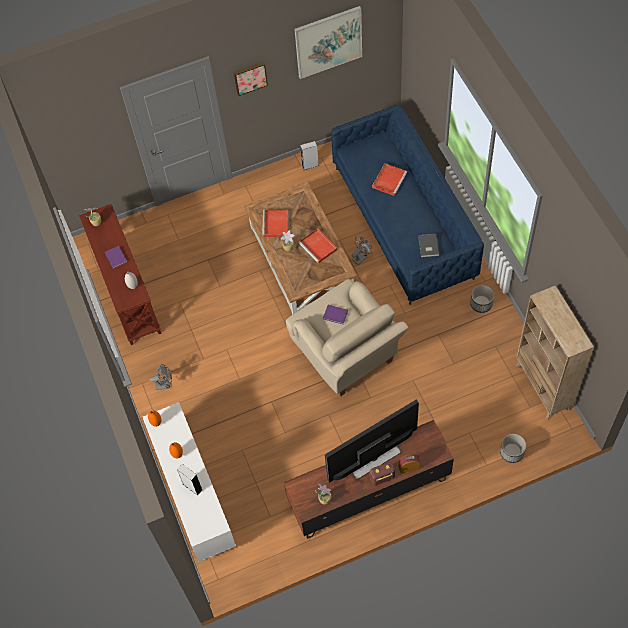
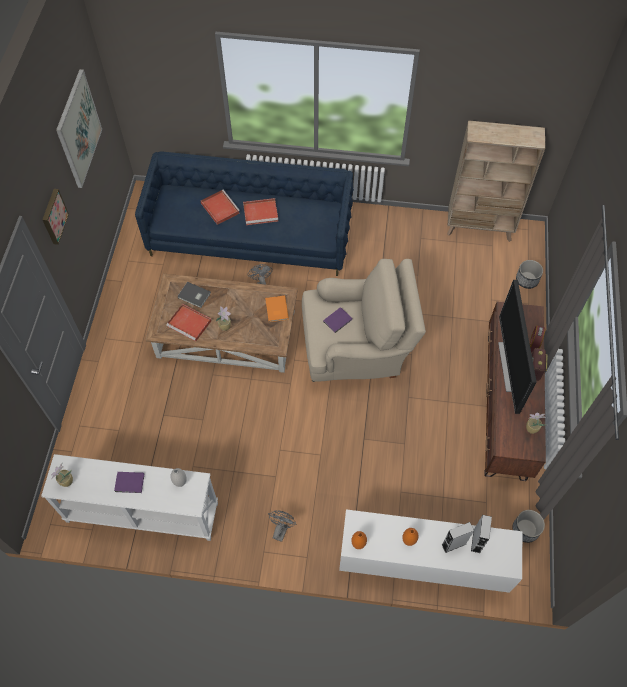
camera: 65 degrees left, 0 degrees up
(126, 292) = (142, 513): brown console table -> white console table
(310, 165) = (129, 273): grey speaker -> grey speaker (477, 541)
(318, 247) = (243, 301): red tray -> red tray (261, 212)
(326, 272) = (276, 310): none -> orange book
(428, 246) = (312, 216): grey book -> grey book (194, 296)
(481, 304) = (373, 225): planter -> planter (525, 529)

